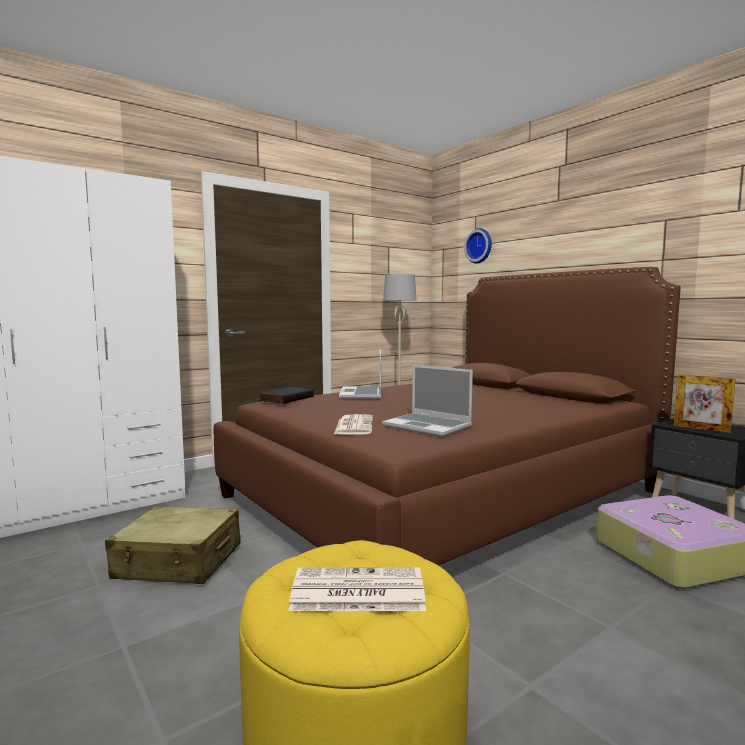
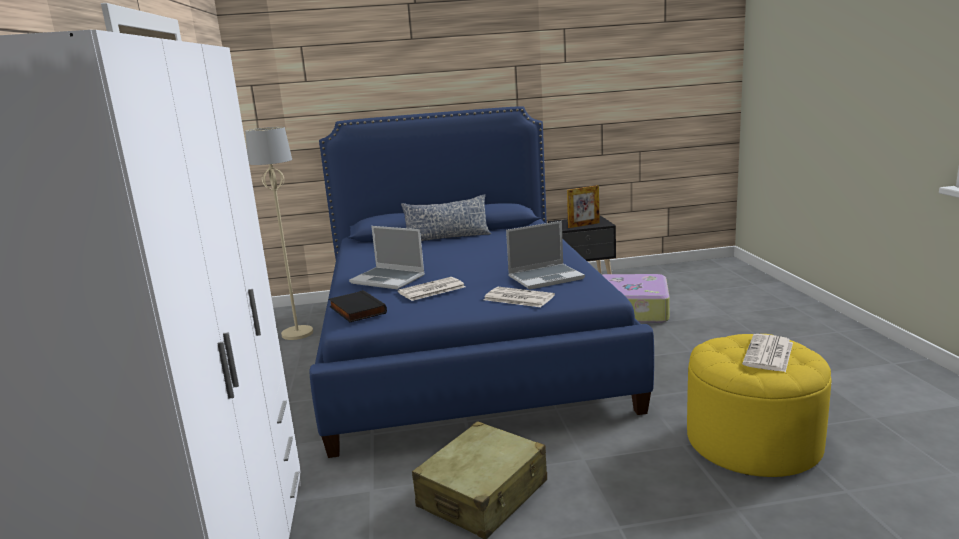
camera: 60 degrees left, 10 degrees up
(346, 404) = (431, 290): none -> newspaper
(443, 493) = (463, 346): brown bed -> blue bed
(480, 246) = (316, 83): wall clock -> none
(505, 392) = (447, 237): none -> pillow

